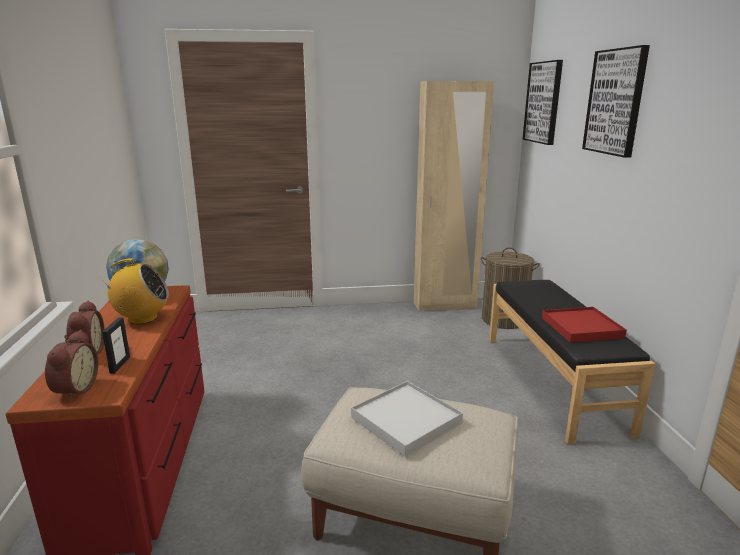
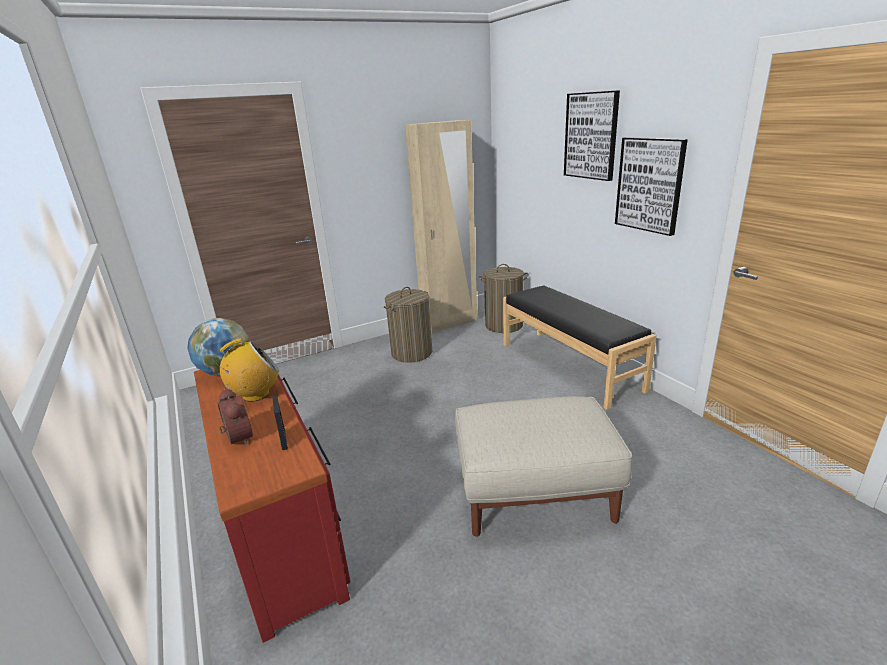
camera: 20 degrees left, 5 degrees up
(74, 389) = (265, 473): alarm clock -> none
(384, 327) = (412, 353): none -> laundry basket
(406, 420) = (528, 421): white tray -> none
(543, 102) = (513, 136): picture -> picture (649, 185)
(581, 327) = (594, 319): red tray -> none

